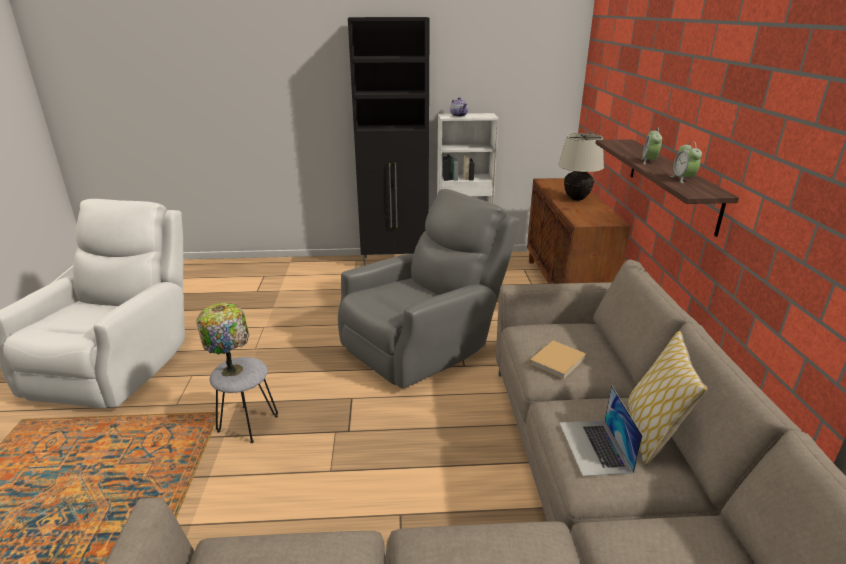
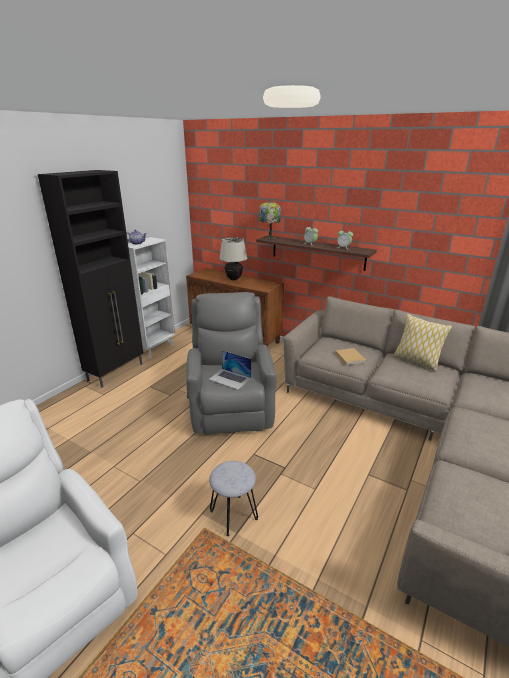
camera: 55 degrees left, 0 degrees up
(231, 369) = (229, 477): table lamp -> table lamp (269, 237)
(595, 447) = (419, 377): laptop -> laptop (230, 379)

